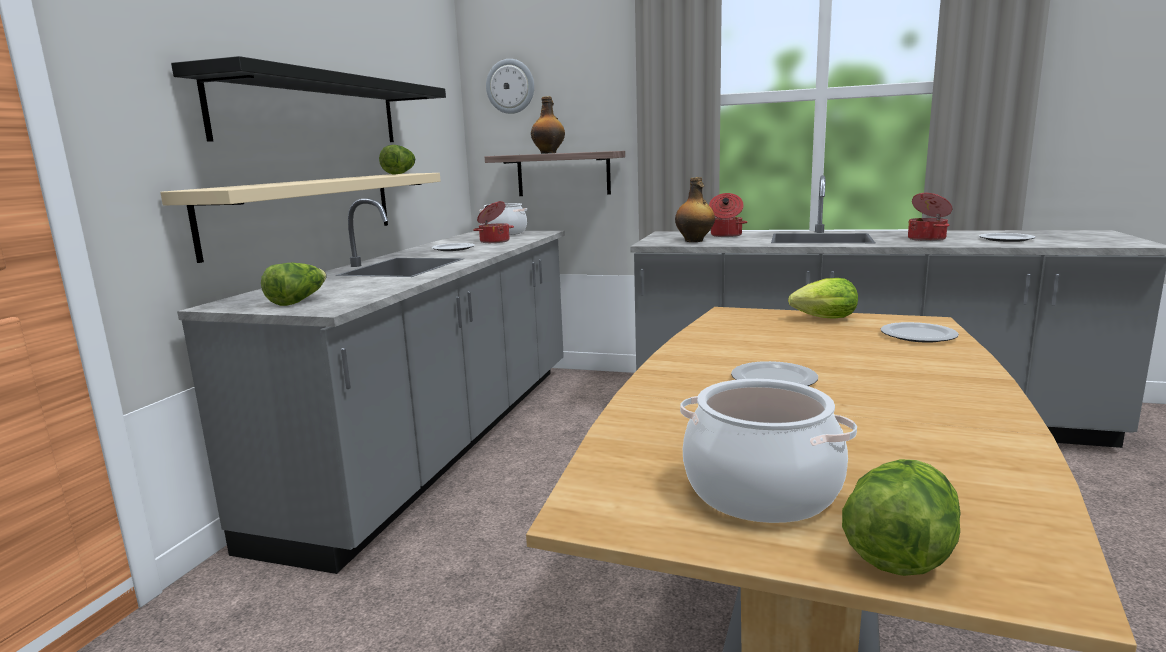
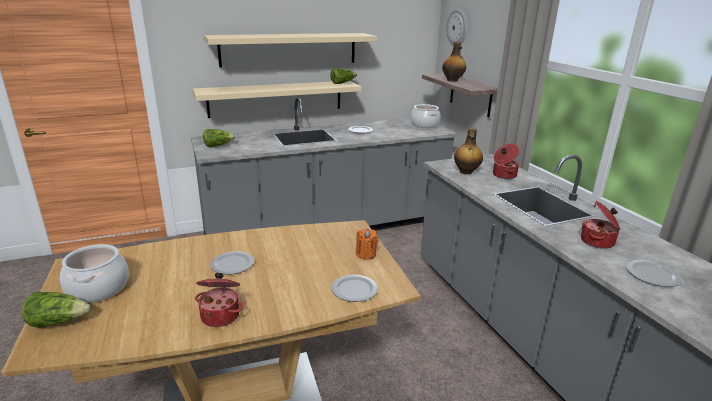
camera: 50 degrees right, 10 degrees up
(312, 111) = (289, 49): black shelf -> beige shelf
(494, 241) = (394, 131): cooking pot -> cooking pot (221, 315)
(821, 319) = (366, 254): lettuce -> orange candle

